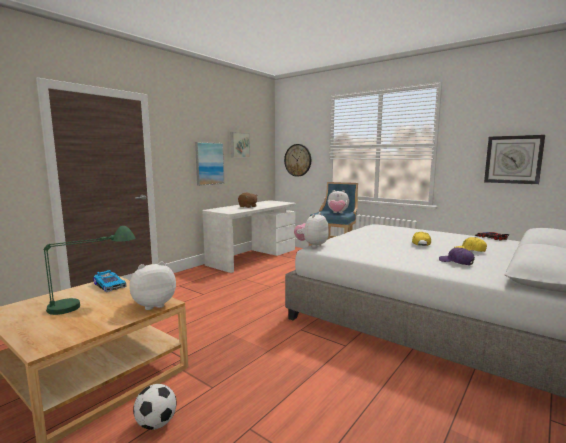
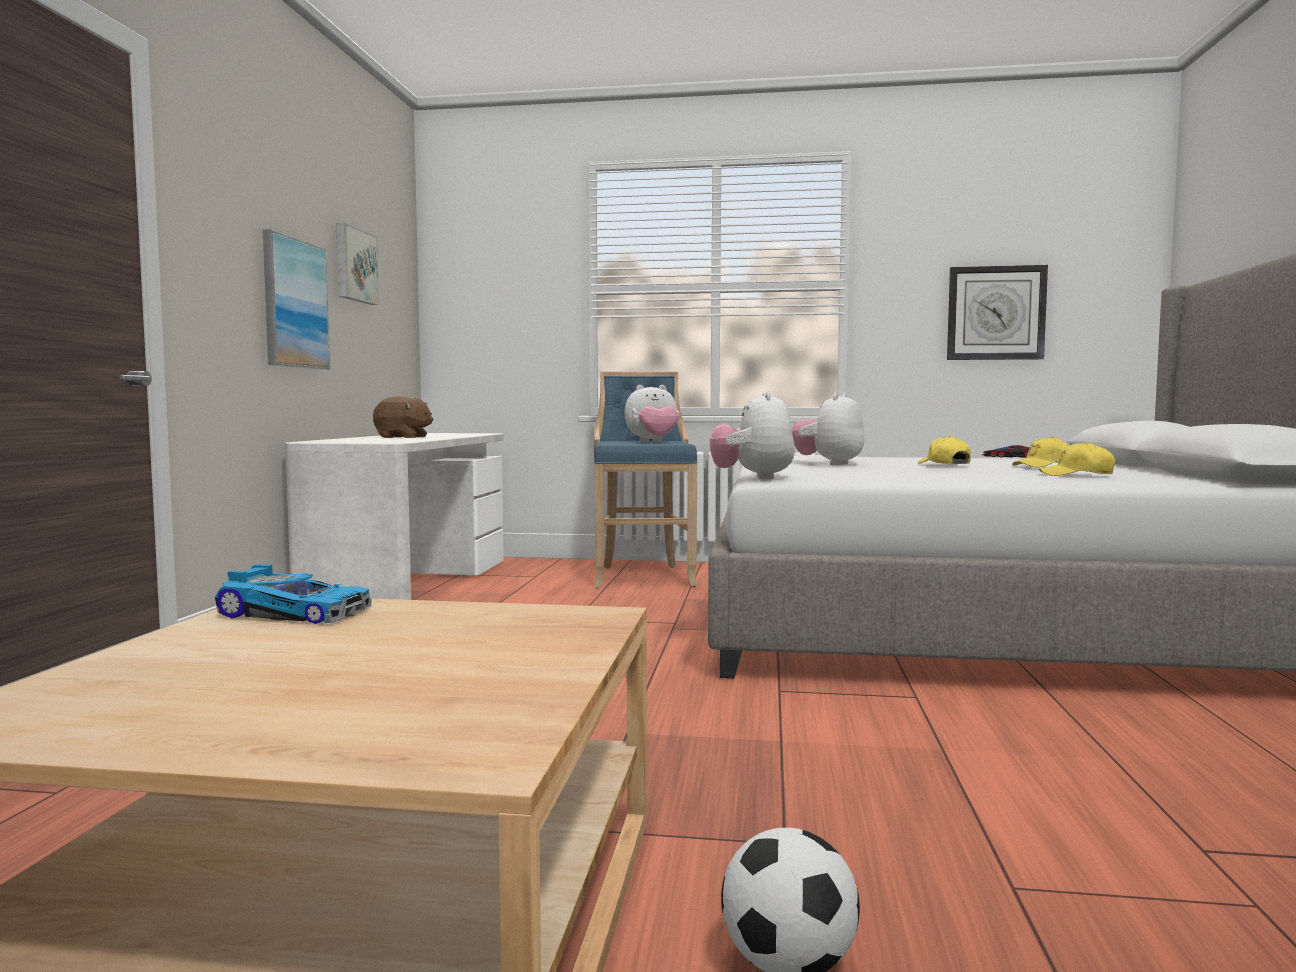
camera: 30 degrees left, 5 degrees down
(92, 302) = (346, 647): green table lamp -> none
(153, 305) = (573, 622): plush toy -> plush toy (829, 464)
(298, 160) = (494, 324): wall clock -> none
(456, 262) = (1077, 475): purple cap -> yellow cap

